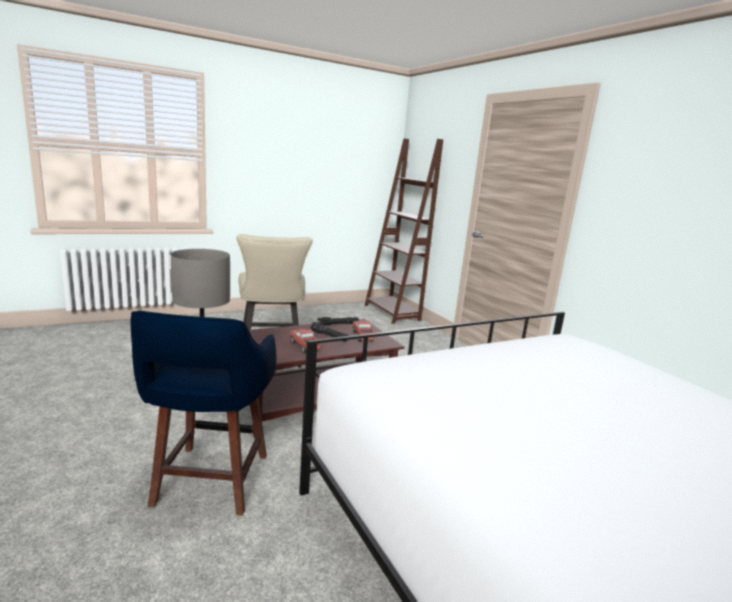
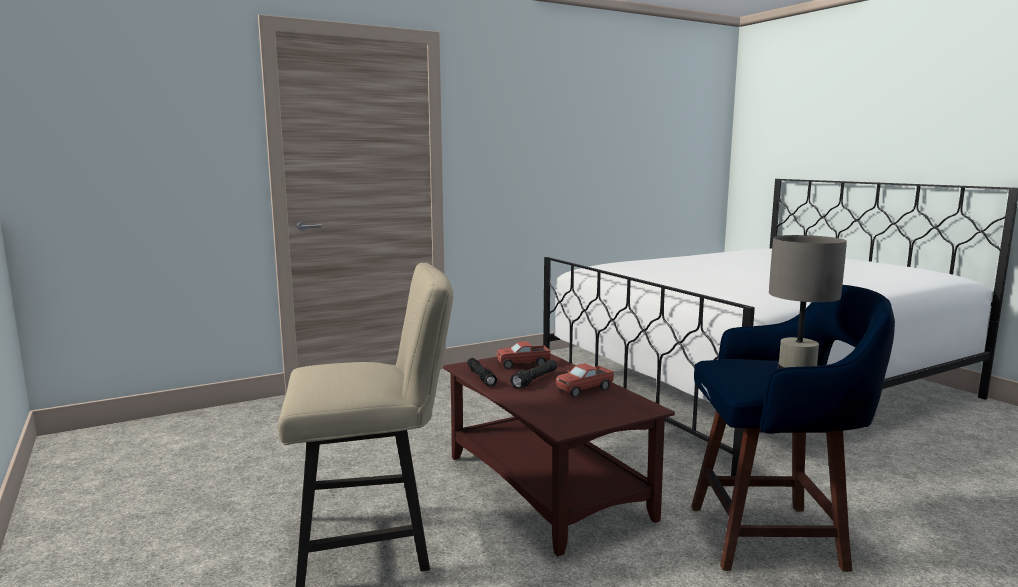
camera: 90 degrees left, 5 degrees down
(392, 312) = (140, 432): brown bookcase -> none

